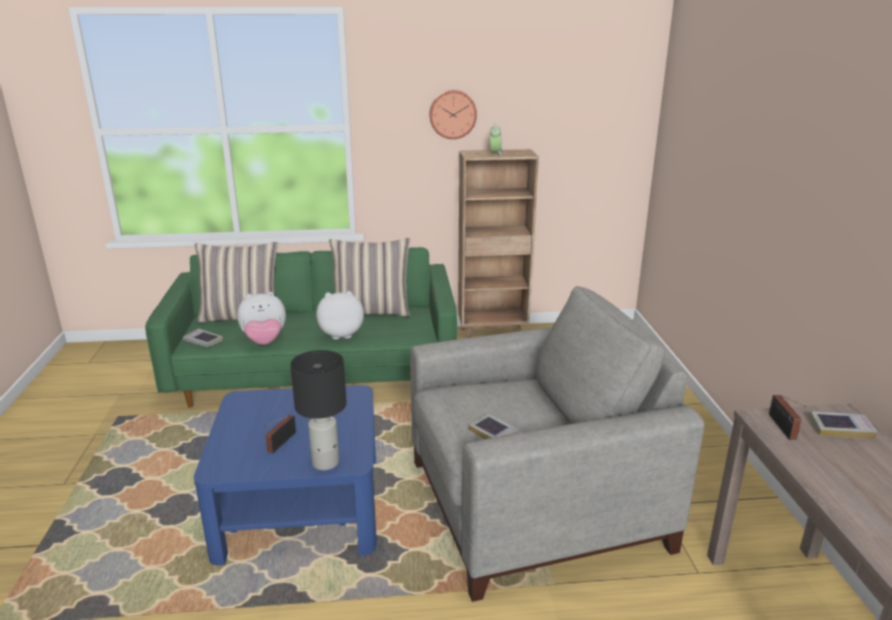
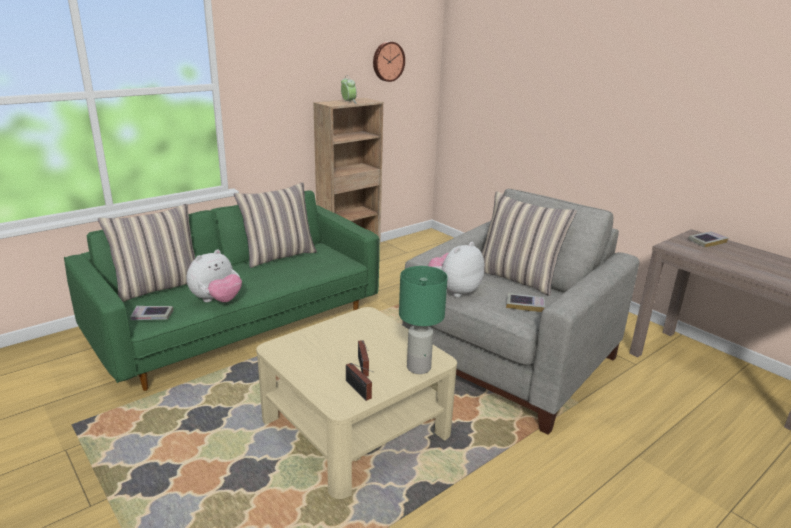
camera: 35 degrees left, 0 degrees up
(301, 505) = (355, 426): blue coffee table -> beige coffee table
(326, 462) = (418, 367): black table lamp -> green table lamp
(341, 334) = (280, 278): plush toy -> plush toy (455, 291)
(452, 114) = (304, 70): wall clock -> wall clock (387, 61)
(546, 402) = (517, 278): none -> pillow
(782, 428) = (686, 248): radio -> radio (359, 391)

